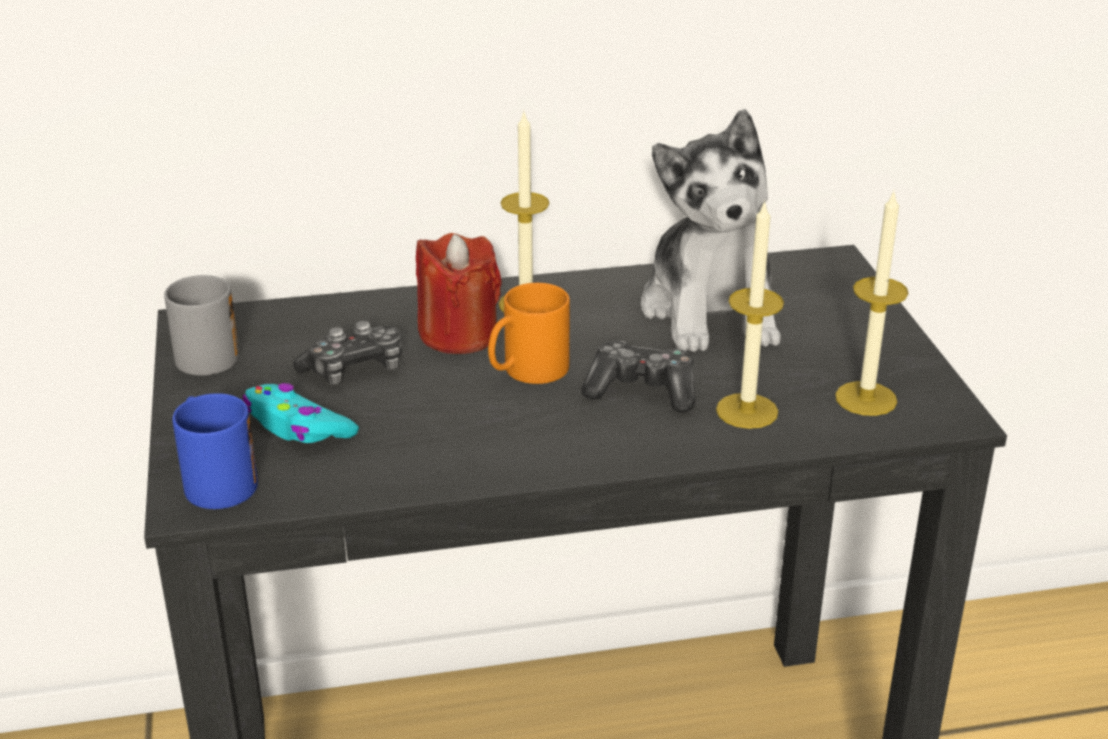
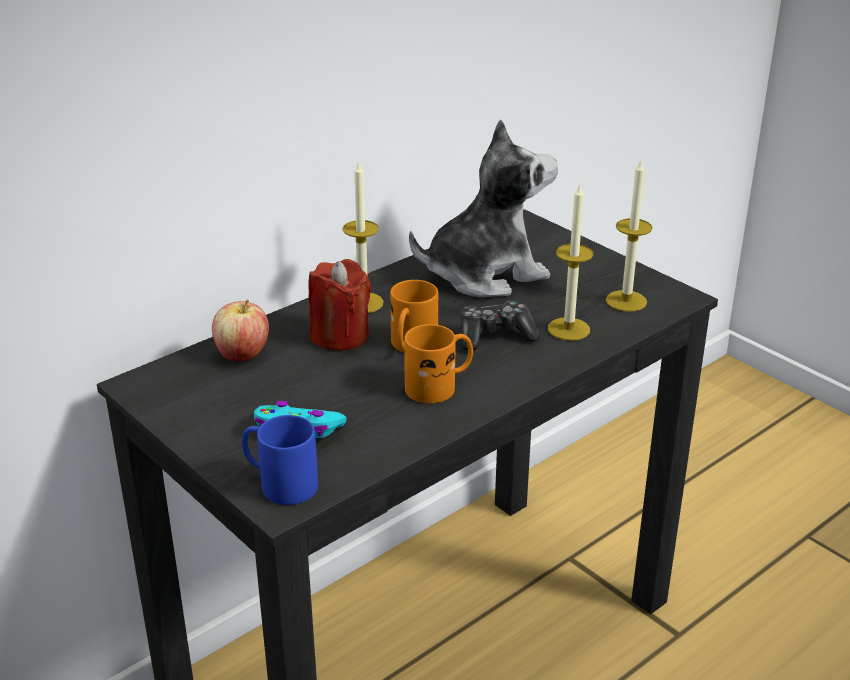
camera: 30 degrees left, 0 degrees up
(202, 352) = (168, 403): grey mug -> none
(331, 324) = (242, 355): none -> apple
(355, 369) = (295, 380): game controller -> none
(508, 429) = (439, 386): none -> orange mug
(712, 311) = (484, 274): plush toy -> plush toy turned 75 degrees counterclockwise

